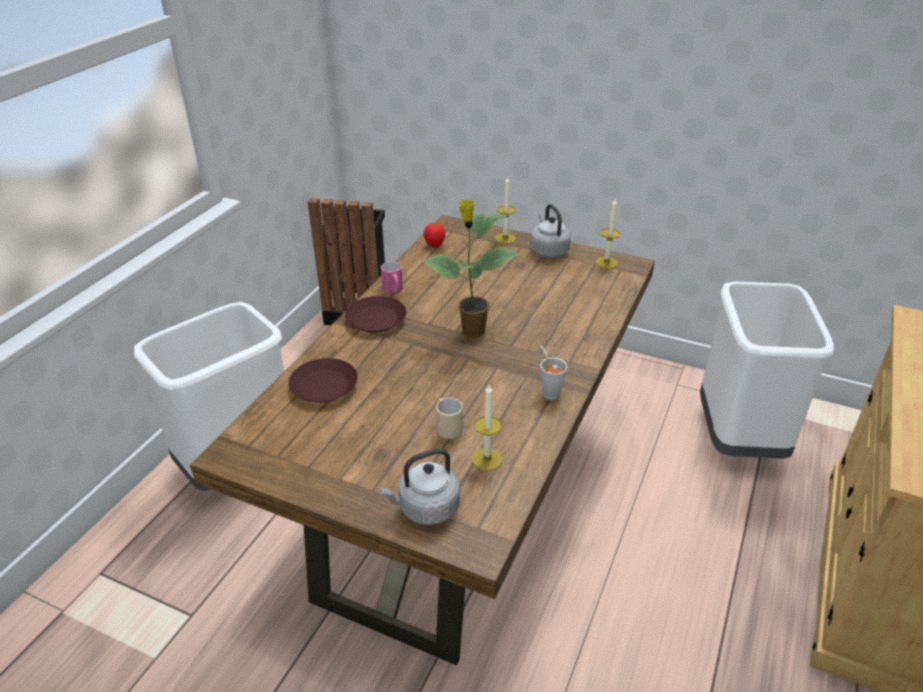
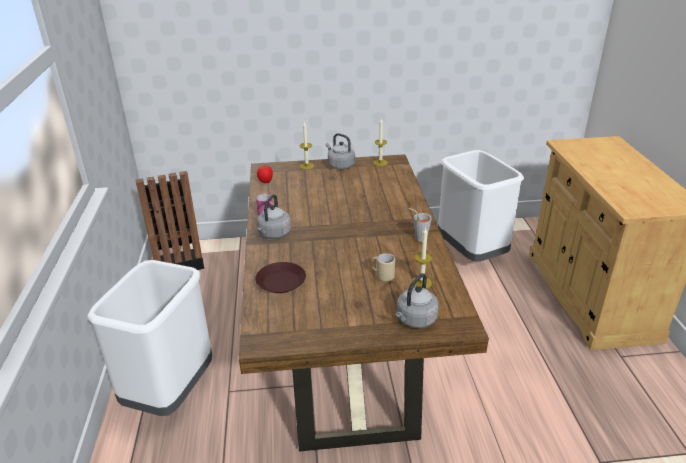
camera: 30 degrees left, 5 degrees down
(376, 320) = (273, 234): brown plate -> grey kettle
(472, 331) = (341, 221): potted plant -> none

